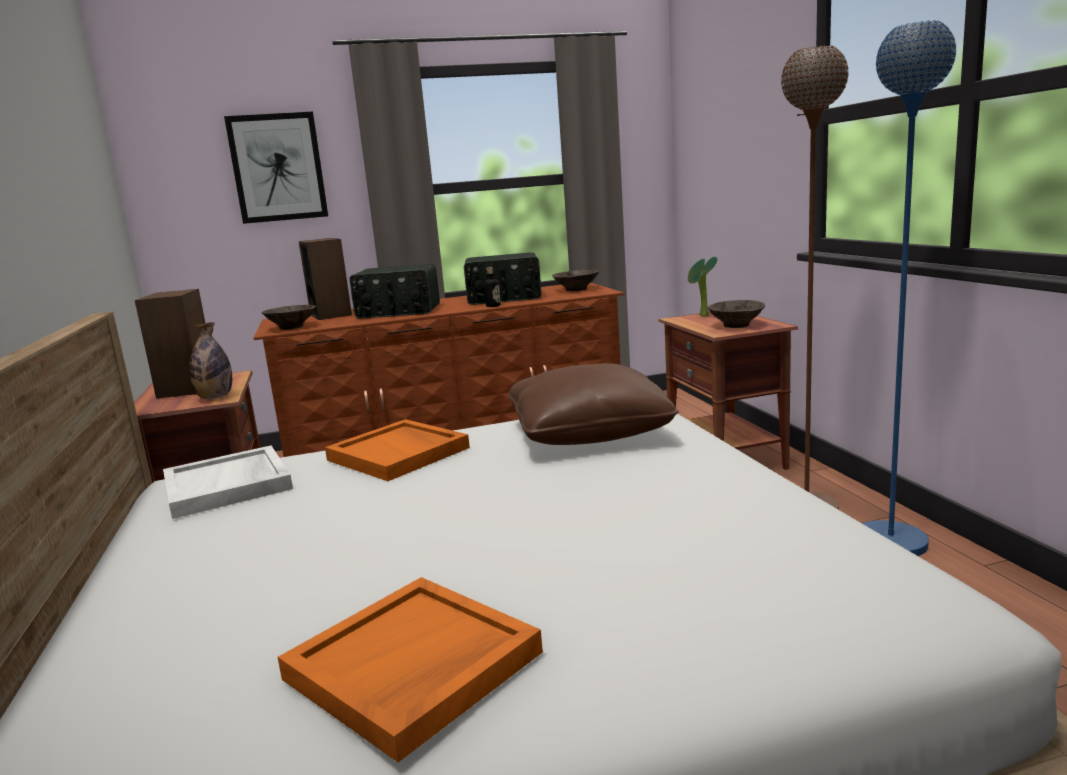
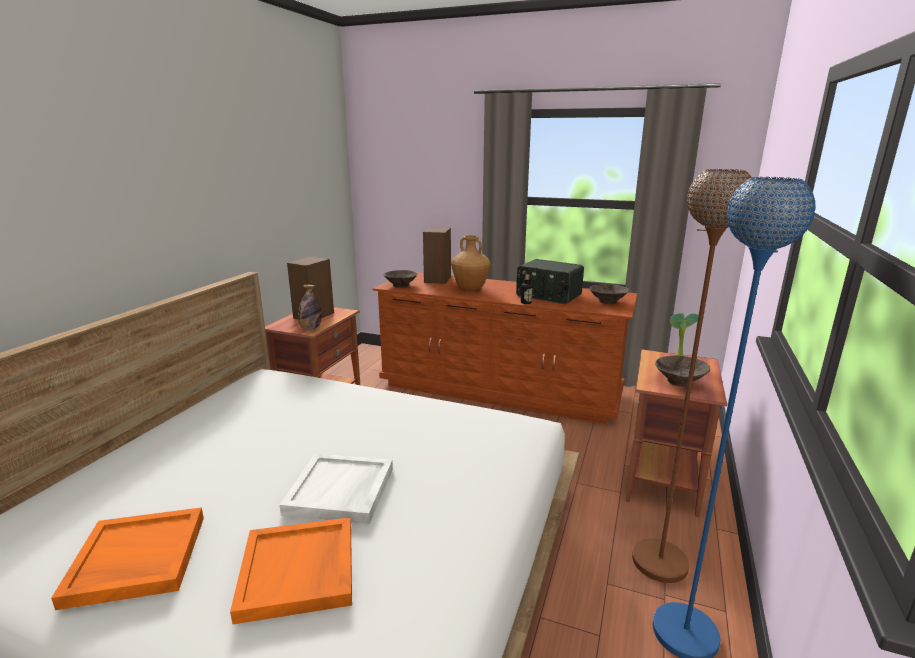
camera: 35 degrees right, 5 degrees up
(229, 485) = (263, 390): white tray -> white tray (341, 491)
(278, 168) = (434, 174): picture -> none
(398, 312) = (470, 289): radio -> brown vase
(399, 454) = (351, 404): orange tray -> orange tray (299, 571)
(589, 432) = (461, 436): brown pillow -> none

